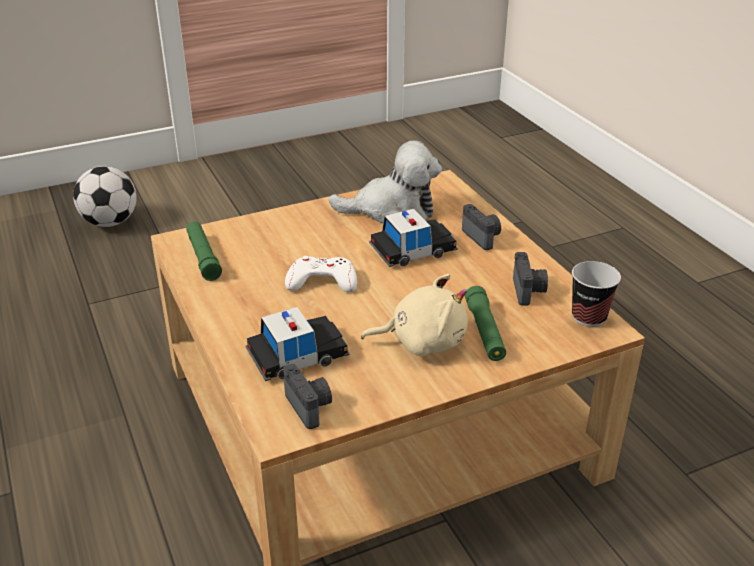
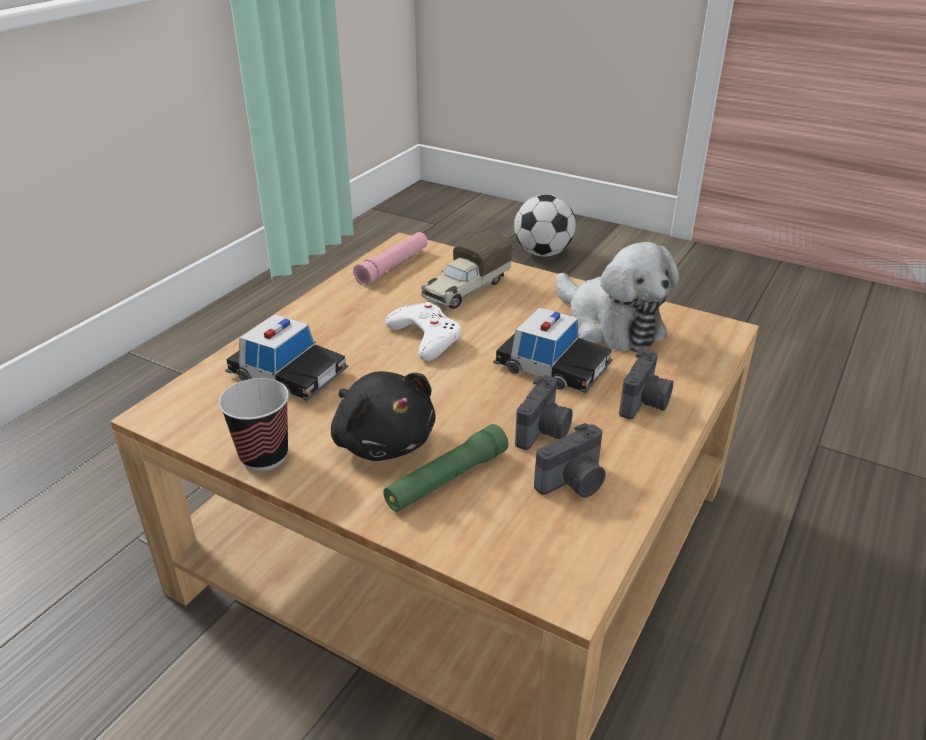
camera: 55 degrees right, 0 degrees up
(203, 257) = (393, 266): green flashlight -> pink flashlight
(281, 242) = (465, 290): none -> toy truck
(310, 407) = (210, 414): camera -> camera (544, 432)
(422, 341) = (382, 440): beige plush toy -> black plush toy
(589, 317) = (575, 560): cup -> cup (264, 456)

